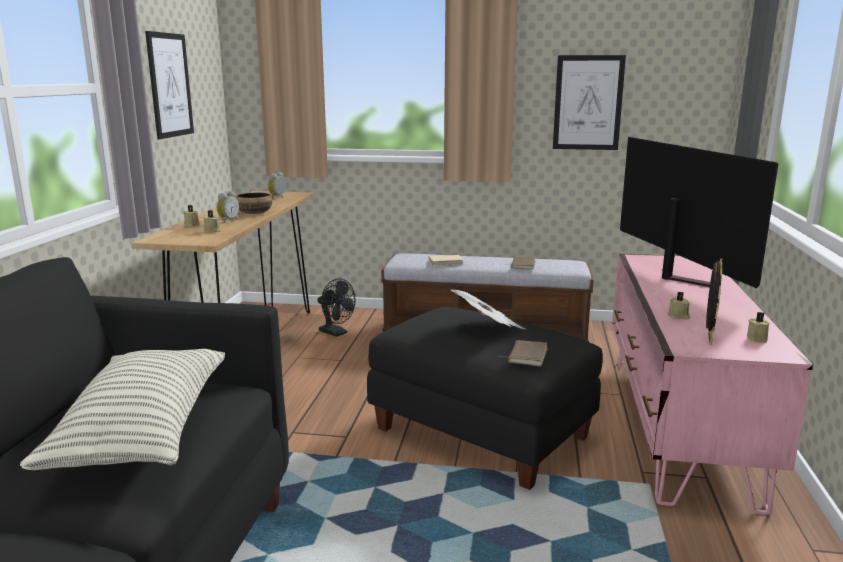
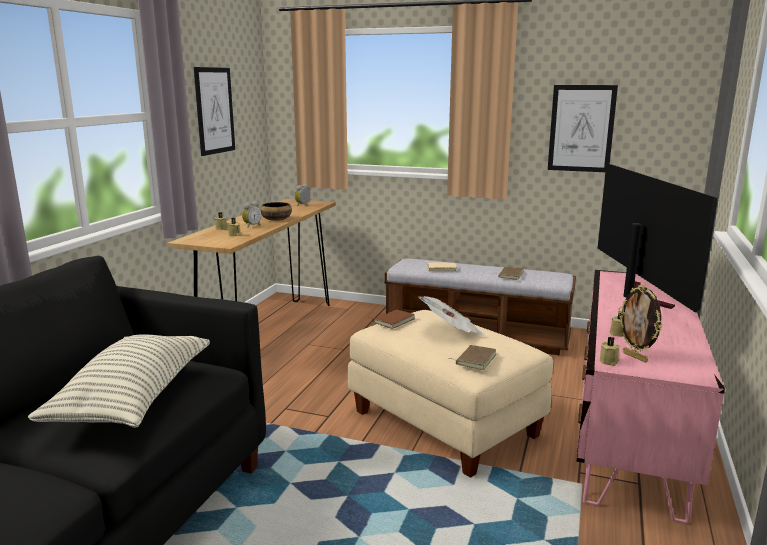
camera: 10 degrees right, 0 degrees up
(336, 333) = (347, 325): black fan -> none
(416, 320) = (393, 320): none -> brown book
(483, 432) = (446, 423): black ottoman -> beige ottoman
(708, 339) = (635, 357): picture frame -> picture frame turned 120 degrees clockwise
(757, 338) = (684, 360): beige candle -> beige candle (609, 361)

